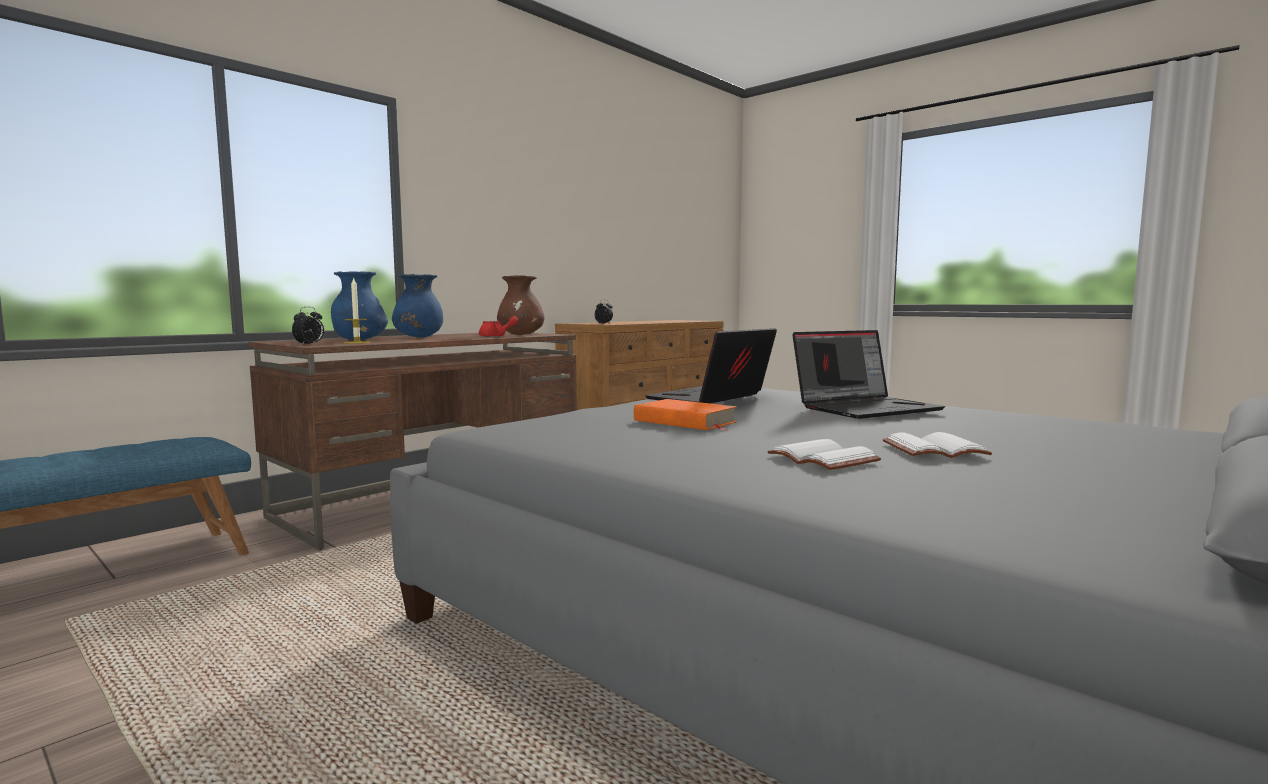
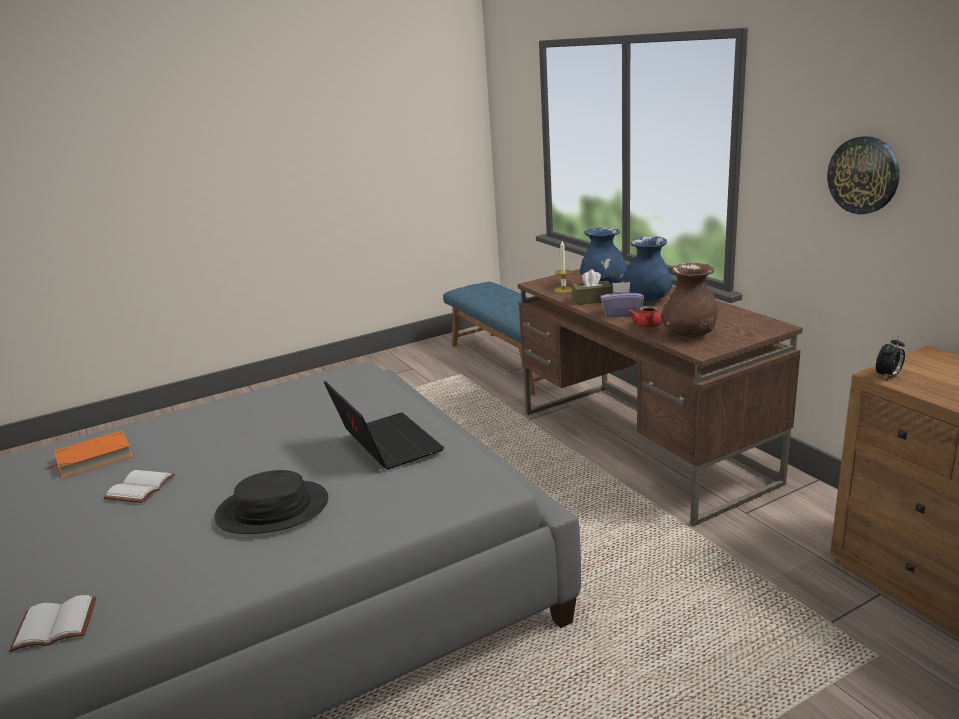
camera: 110 degrees right, 15 degrees up
(309, 345) = (541, 282): alarm clock -> none
(407, 340) = (592, 300): none -> brown tissue box
(458, 338) = (621, 313): none -> purple tissue box
(502, 223) = (863, 175): none -> wall clock
(685, 421) = (314, 425): orange book -> orange book (94, 458)
(825, 459) = (171, 447): white book -> white book (53, 627)
(866, 408) = (272, 509): laptop -> black hat

